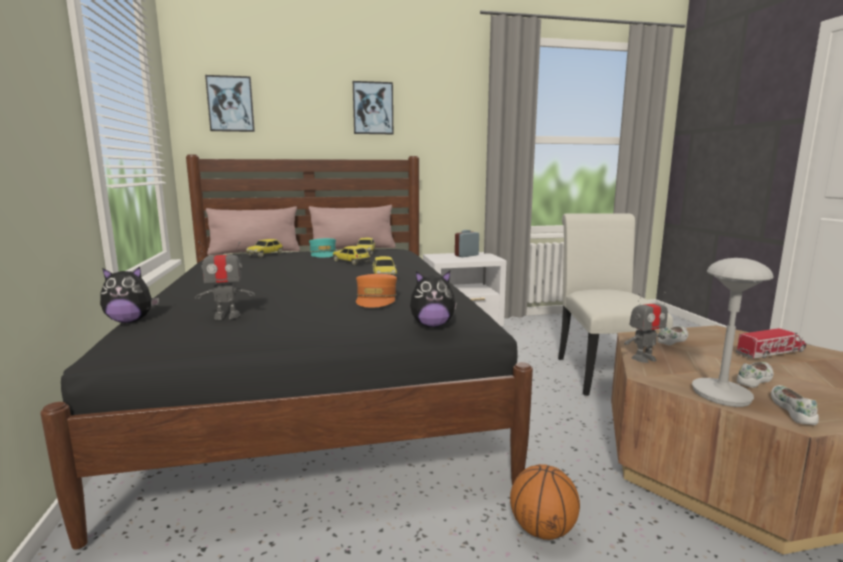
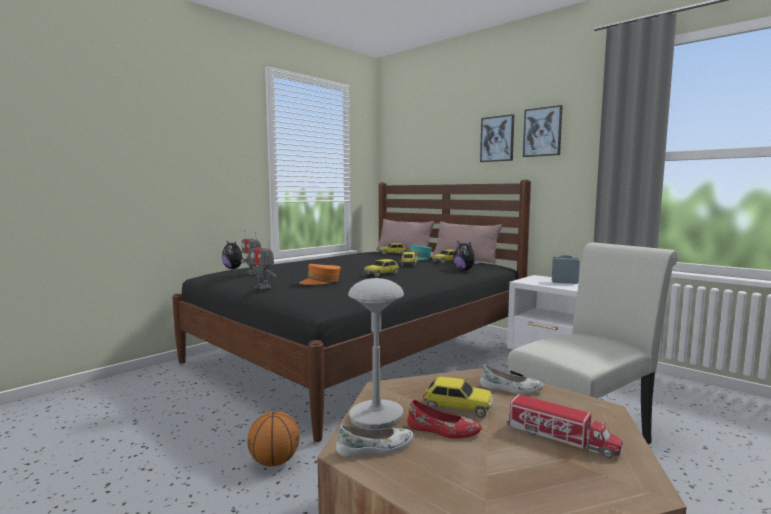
camera: 55 degrees right, 5 degrees down
(230, 104) = (406, 146): picture -> picture (542, 132)
(432, 325) = (296, 299): plush toy -> plush toy (464, 270)
(644, 358) = (427, 382): toy robot -> toy robot (263, 287)
(706, 363) = (457, 407): none -> toy car
(755, 379) = (443, 431): white shoe -> red shoe

